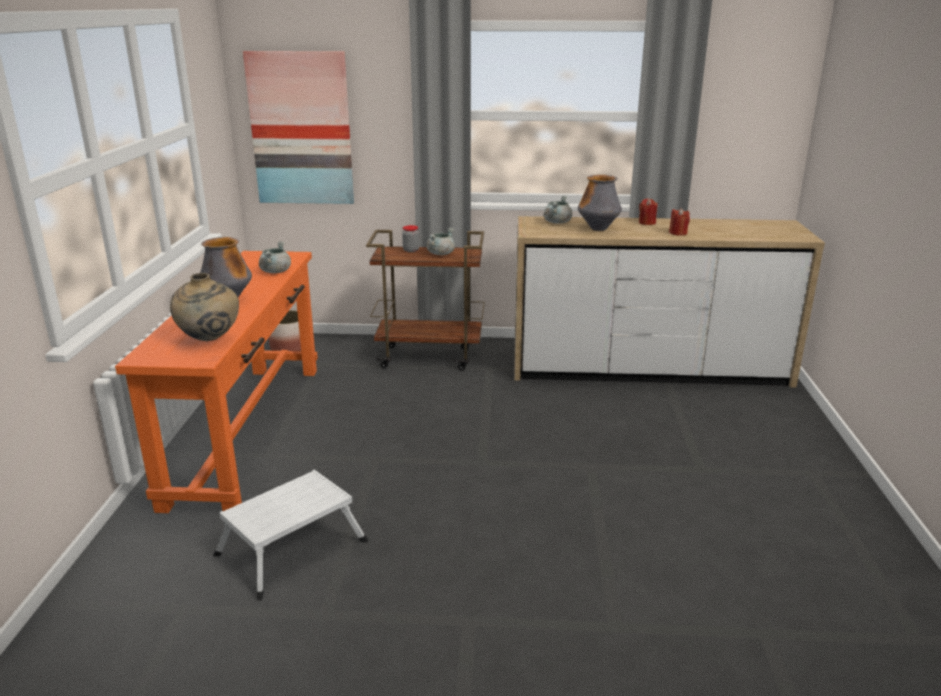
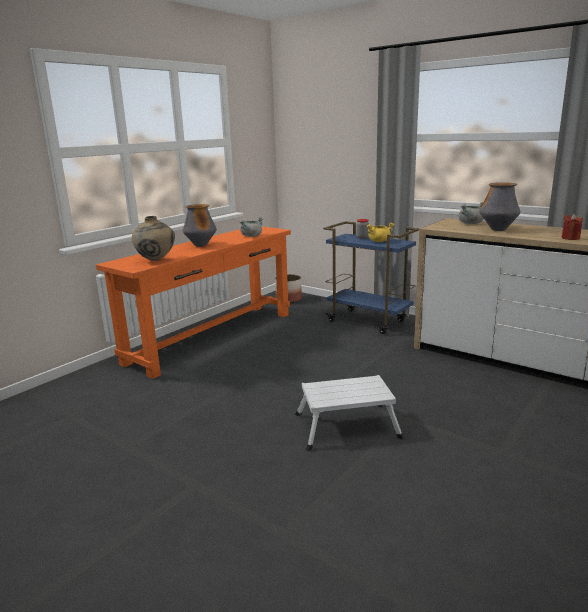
camera: 35 degrees right, 5 degrees down
(290, 548) = (156, 404): white step ladder -> white step ladder (346, 426)
(301, 129) = (313, 149): picture -> none
(430, 358) = (369, 322): brown cart -> blue cart
(440, 253) = (379, 241): grey cooking pot -> yellow cooking pot
(647, 223) = (553, 230): red candle -> none

